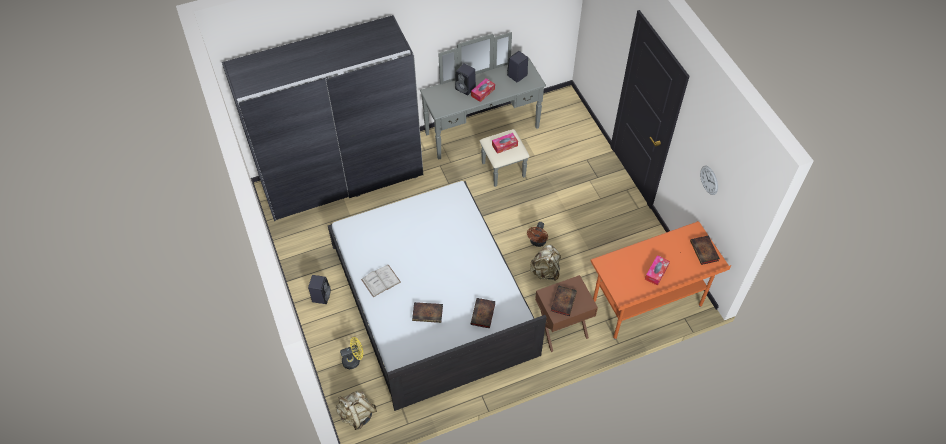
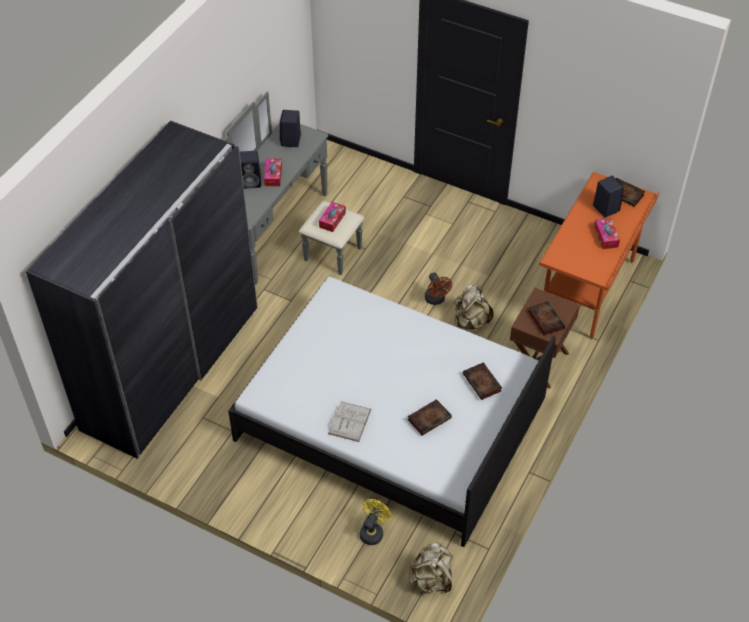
camera: 40 degrees left, 5 degrees down
(321, 295) = (272, 495): black speaker -> black speaker (605, 208)
(709, 180) = (595, 118): wall clock -> none

